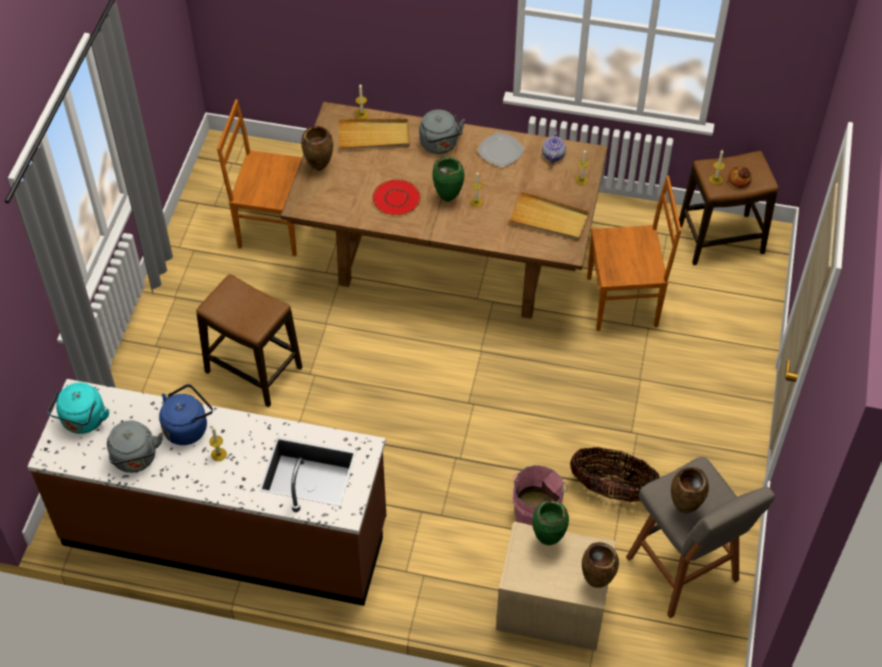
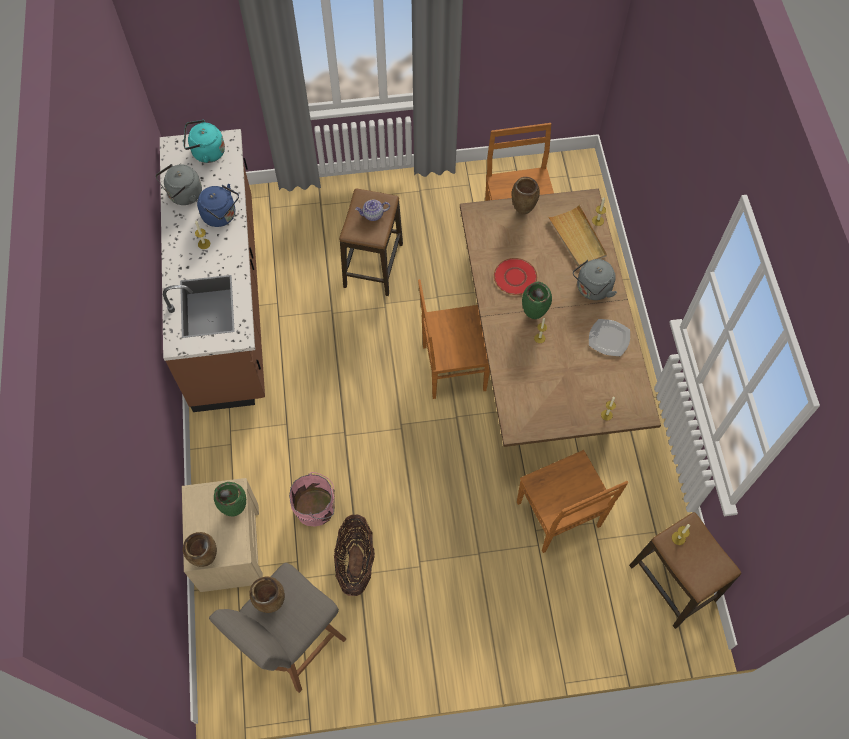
camera: 70 degrees right, 10 degrees up
(421, 337) = (451, 368): none -> brown chair
(549, 219) = (546, 401): beige tray -> none
(553, 155) = (625, 383): teapot -> teapot (373, 215)
(739, 180) = (690, 561): bread -> none

